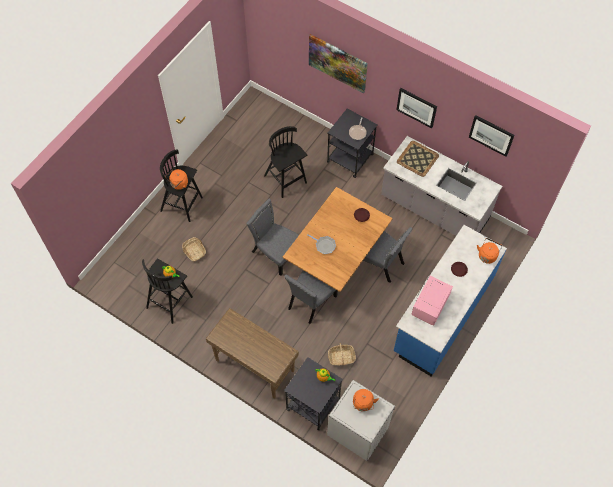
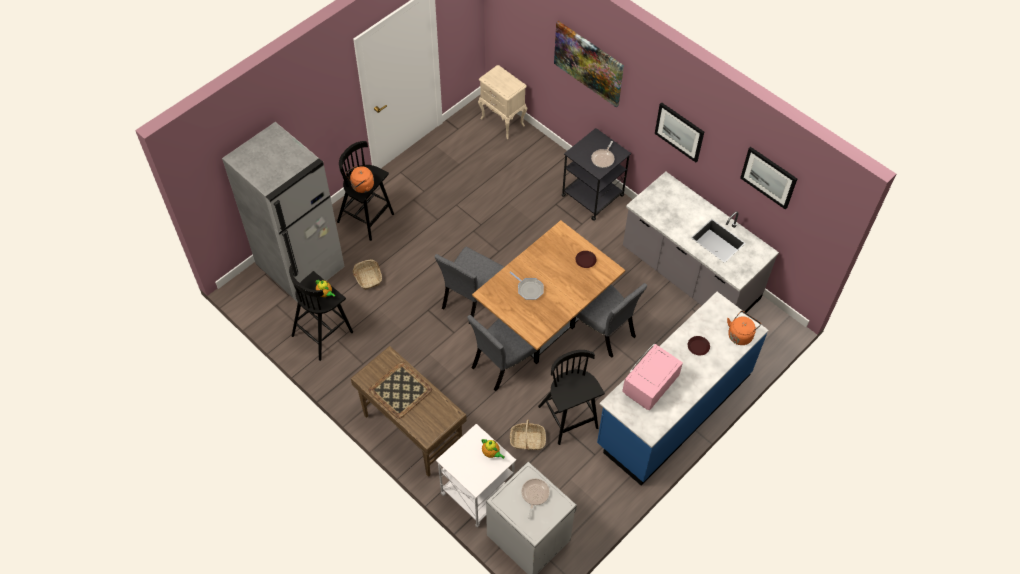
camera: 10 degrees right, 5 degrees down
(140, 250) = (300, 264): none -> grey fridge
(269, 110) = (502, 122): none -> beige nightstand
(276, 253) = (471, 297): grey chair -> grey chair turned 105 degrees counterclockwise
(286, 180) = (504, 210): black stool -> black stool (569, 419)
(312, 403) = (476, 492): black cart -> white cart
(363, 404) = (534, 495): orange kettle -> frying pan
(417, 159) = (673, 202): tray -> tray (400, 391)

